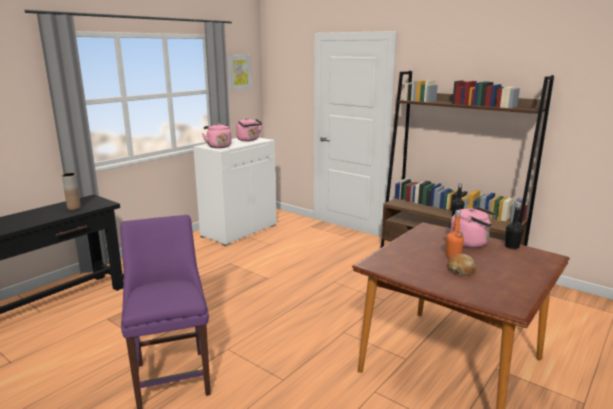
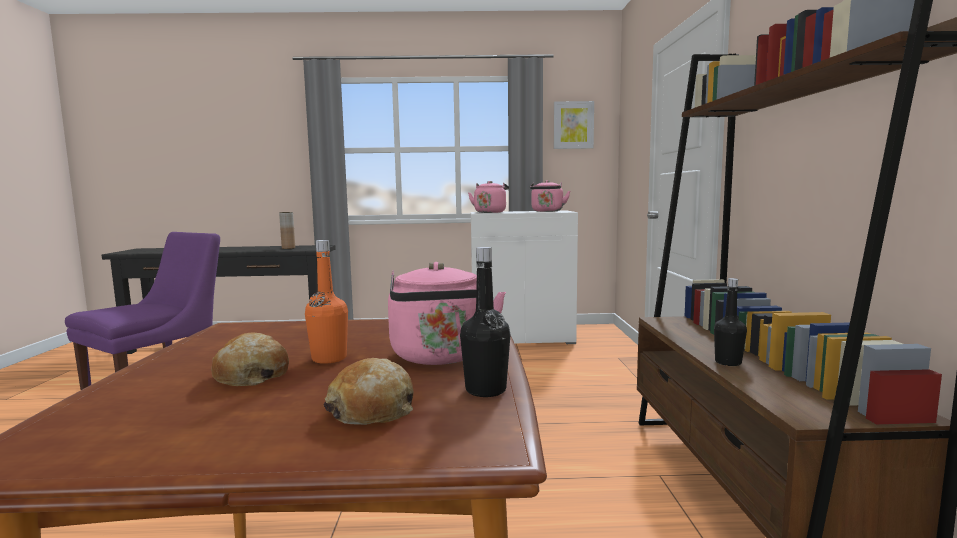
camera: 50 degrees right, 10 degrees down
(515, 262) = (372, 409): none -> bread

